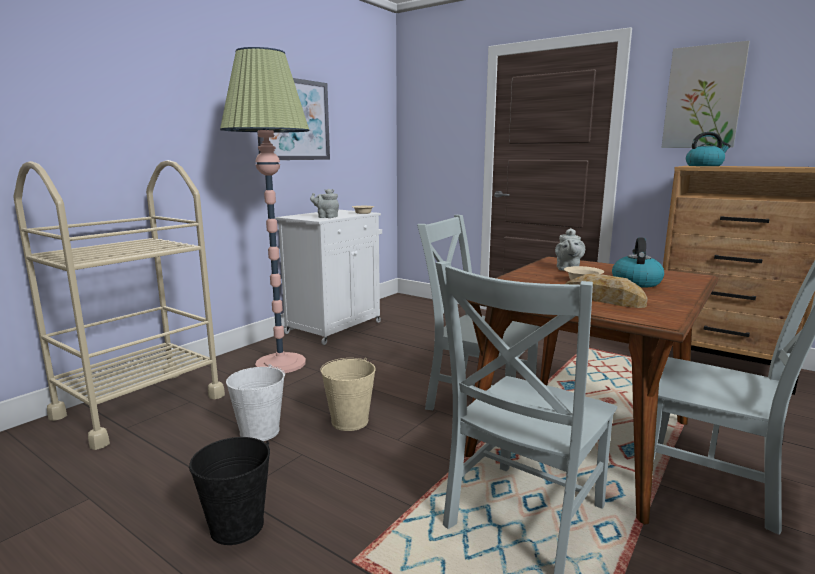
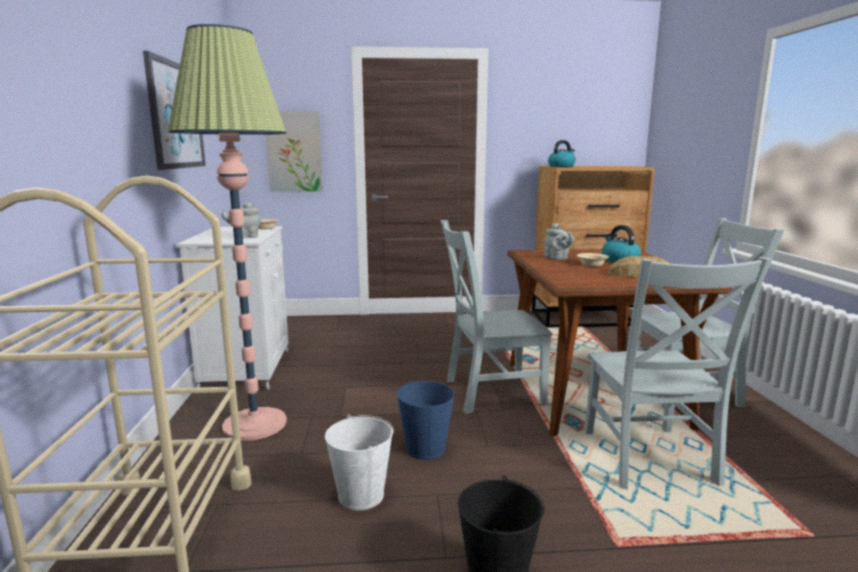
camera: 40 degrees left, 0 degrees up
(350, 421) = (426, 448): beige bucket -> blue bucket
(703, 97) = (545, 112): picture -> picture (294, 152)

